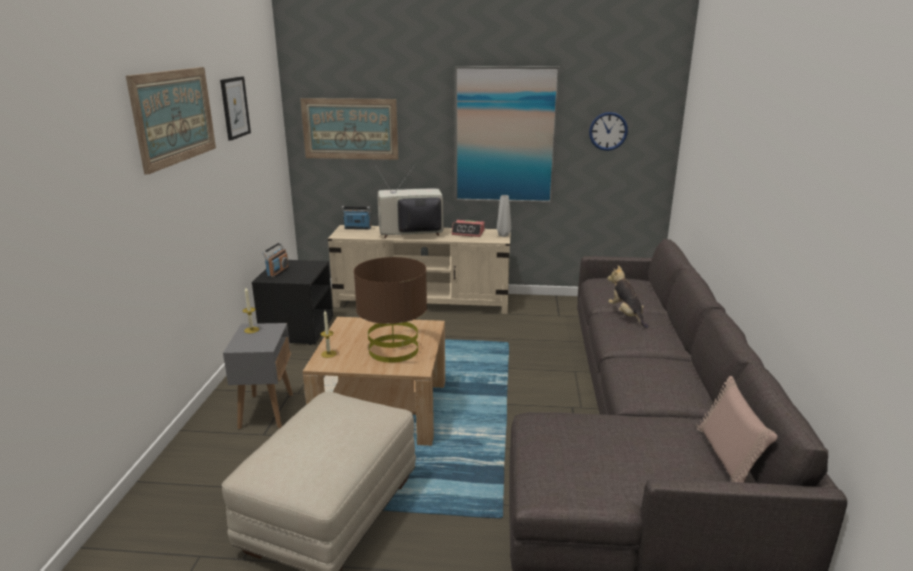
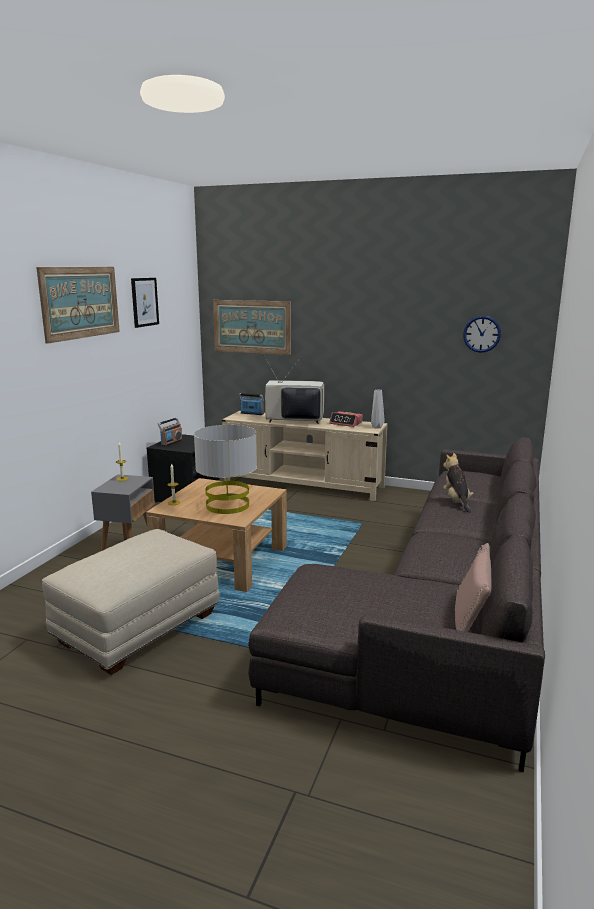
camera: 15 degrees right, 5 degrees down
(393, 350) = (227, 505): brown table lamp -> grey table lamp
(505, 136) = (384, 336): picture -> none

